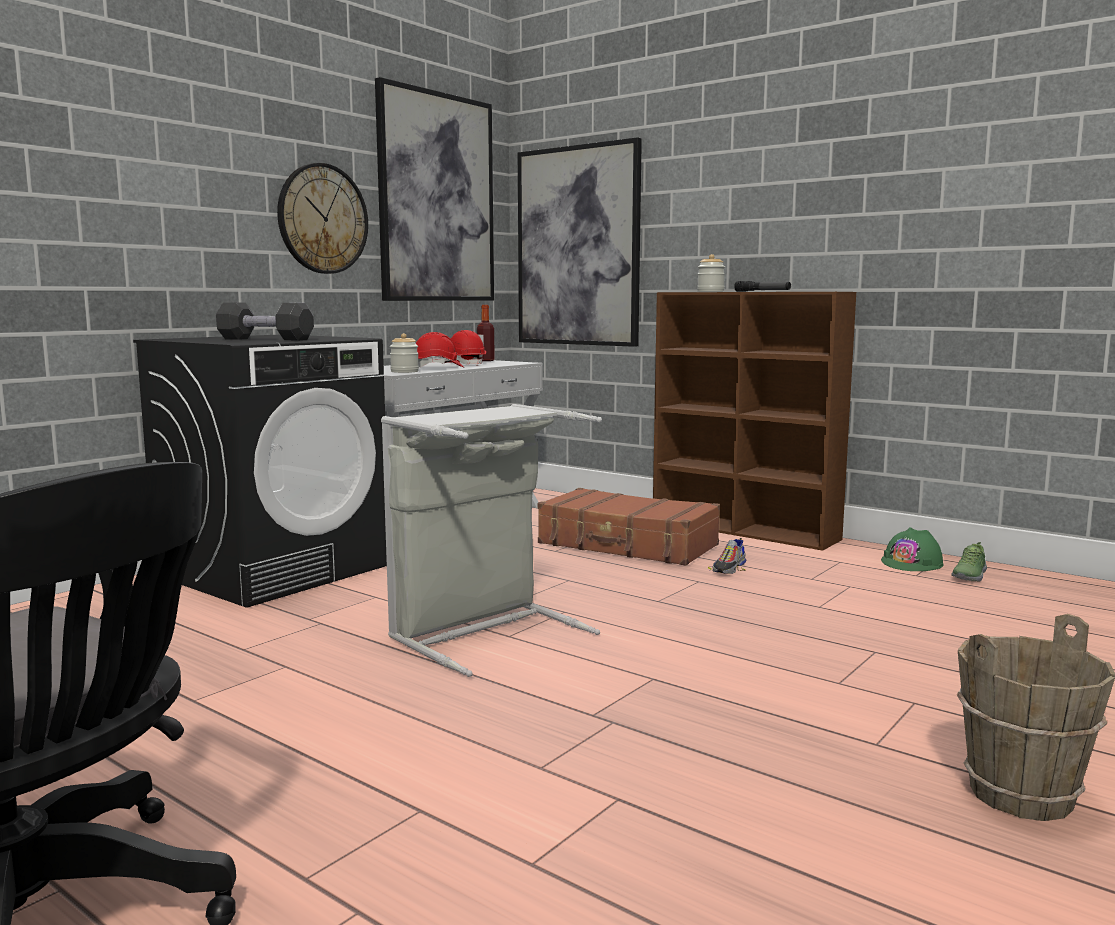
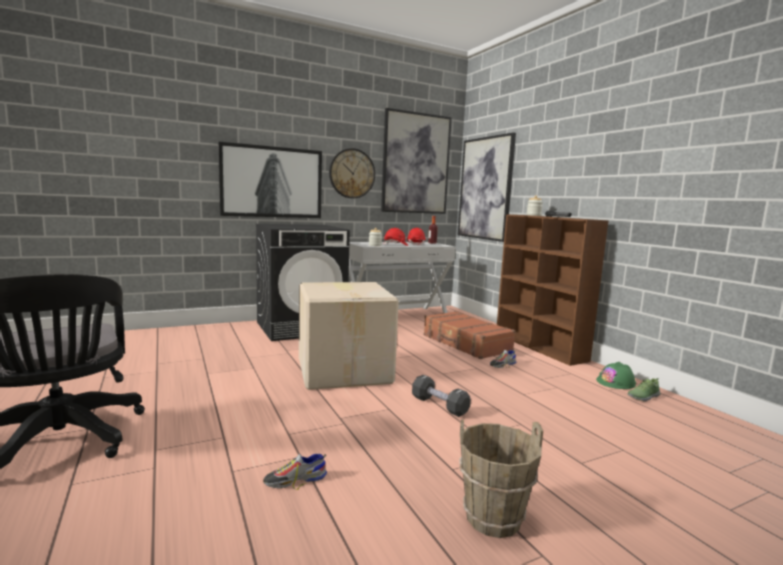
camera: 25 degrees right, 0 degrees up
(159, 239) = (272, 182): none -> picture
(265, 339) = (298, 227): black dumbbell -> black dumbbell (439, 405)
(482, 631) = (345, 370): grey laundry basket -> cardboard box
(667, 839) = (295, 480): none -> shoe

